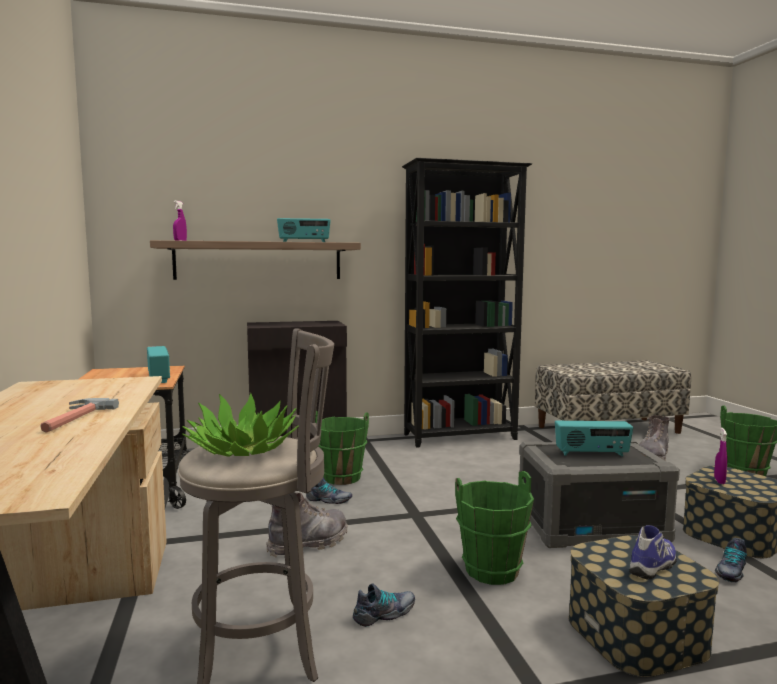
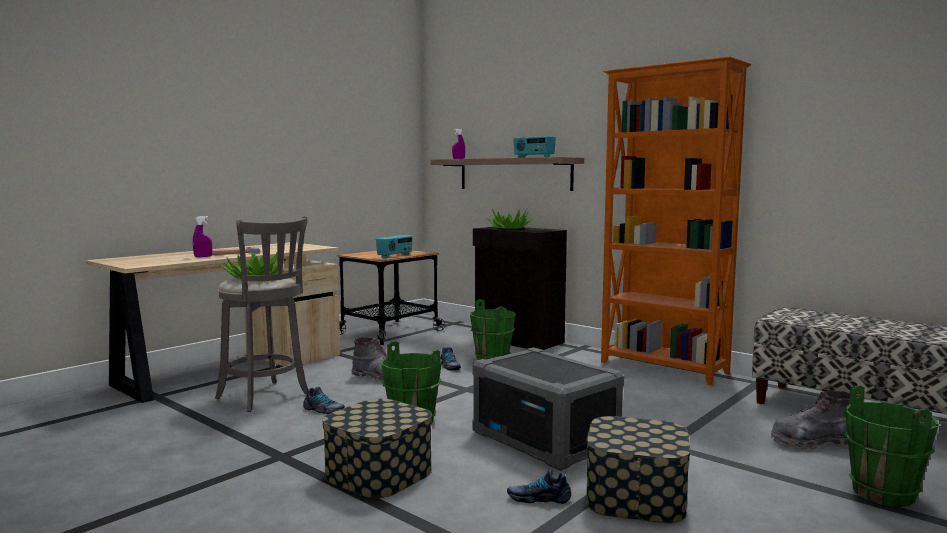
camera: 55 degrees right, 0 degrees up
(283, 324) = (509, 228): none -> potted plant
(461, 437) = (664, 368): black bookcase -> orange bookcase
(592, 454) = (545, 366): radio -> none
(654, 566) = (378, 419): shoe -> none
(719, 481) = (625, 427): purple spray bottle -> purple spray bottle (203, 256)

